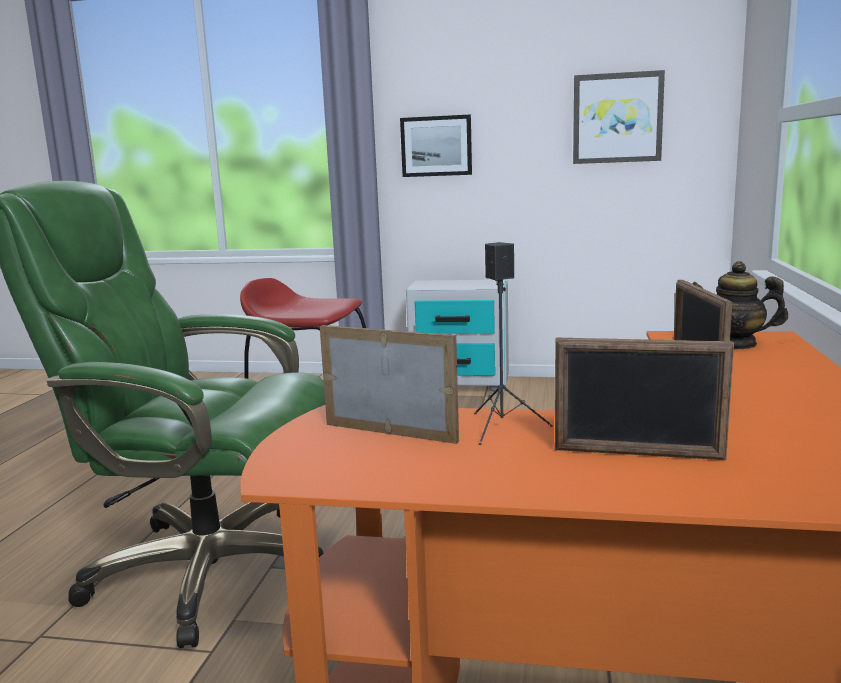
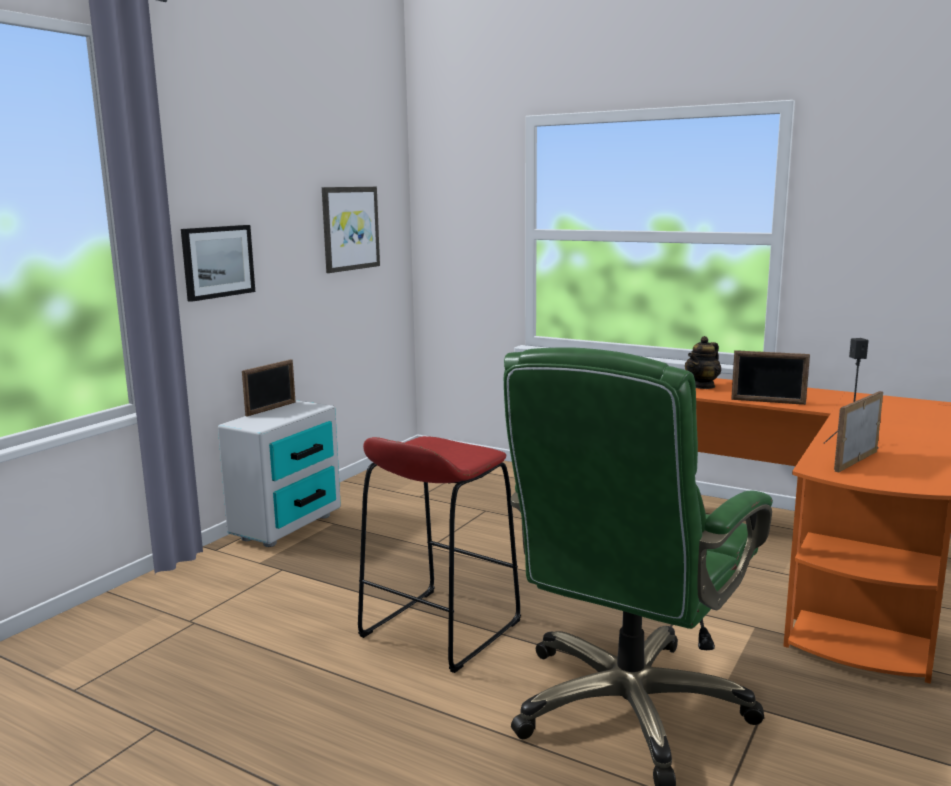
camera: 70 degrees left, 0 degrees up
(638, 454) = (893, 428): picture frame -> picture frame (271, 409)

